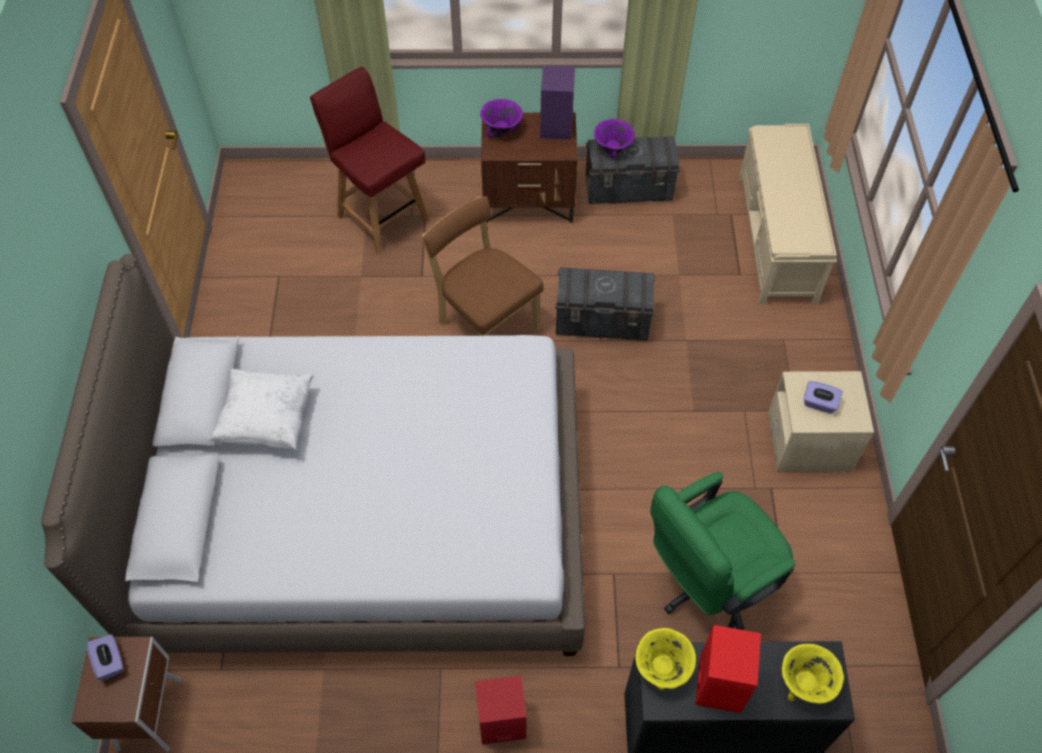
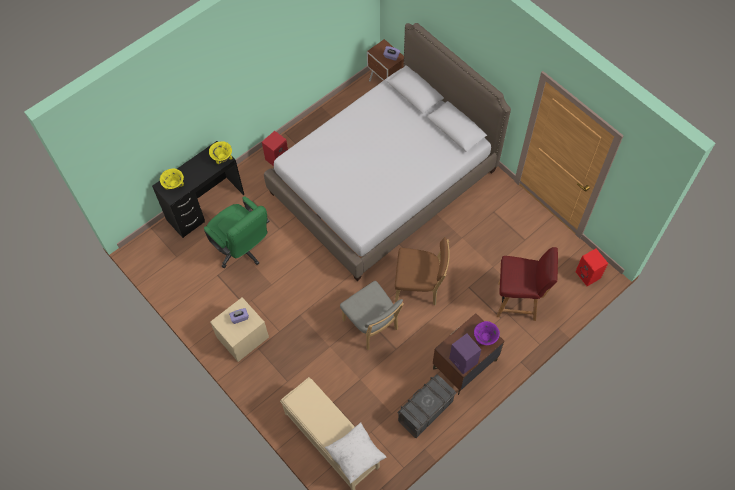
camera: 140 degrees right, 5 degrees up
(267, 420) = (424, 138): white pillow -> white pillow (355, 455)
(602, 322) = (372, 326): grey storage box -> grey chair
(612, 148) = (437, 393): purple bowl -> none
(707, 585) = (242, 249): green office chair -> green office chair turned 120 degrees clockwise
(718, 682) = (201, 166): red speaker -> red speaker (588, 275)

